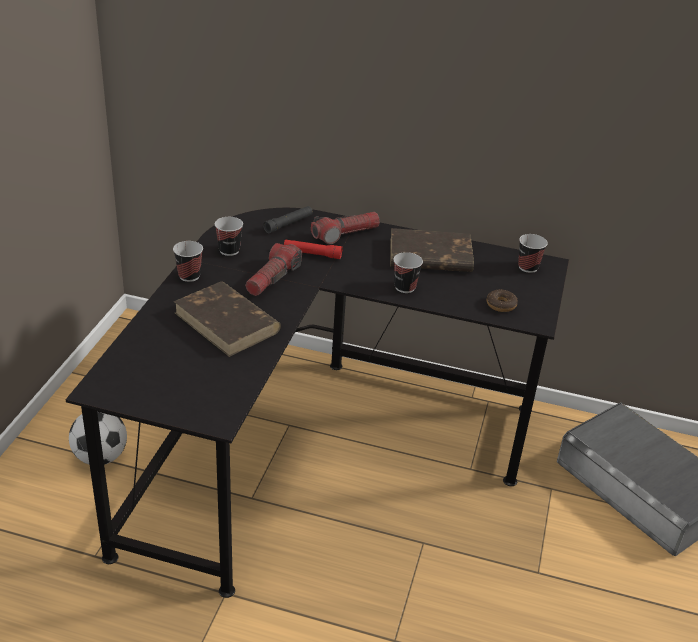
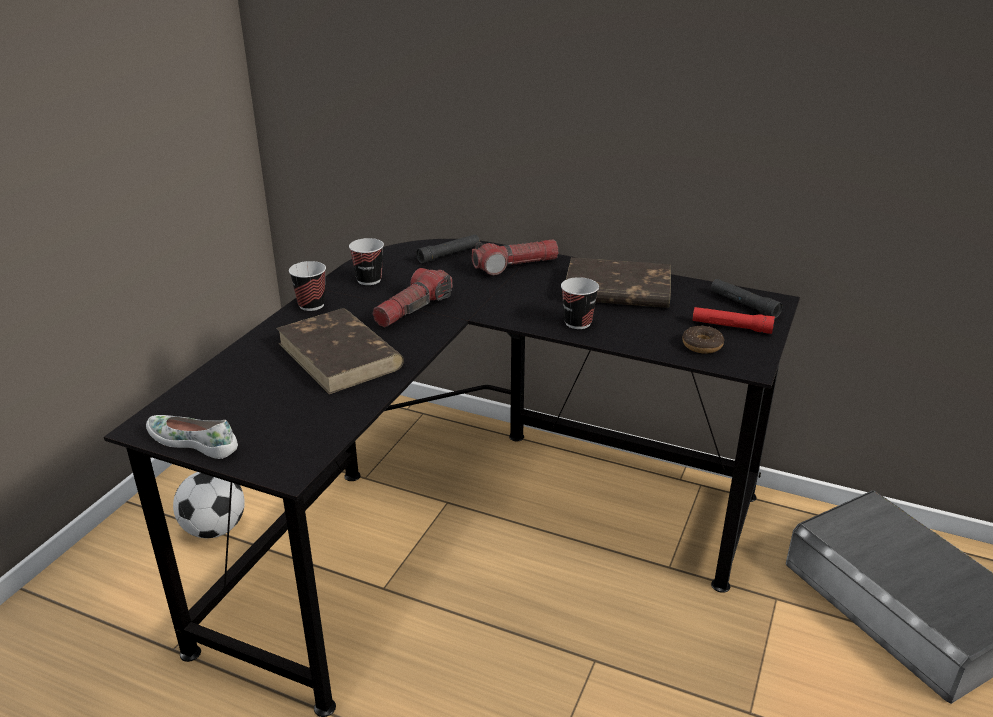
camera: 10 degrees right, 5 degrees down
(138, 400) = (194, 441): none -> white shoe
(312, 254) = (469, 285): red flashlight -> red flashlight (731, 327)
(528, 267) = (743, 304): cup -> black flashlight

